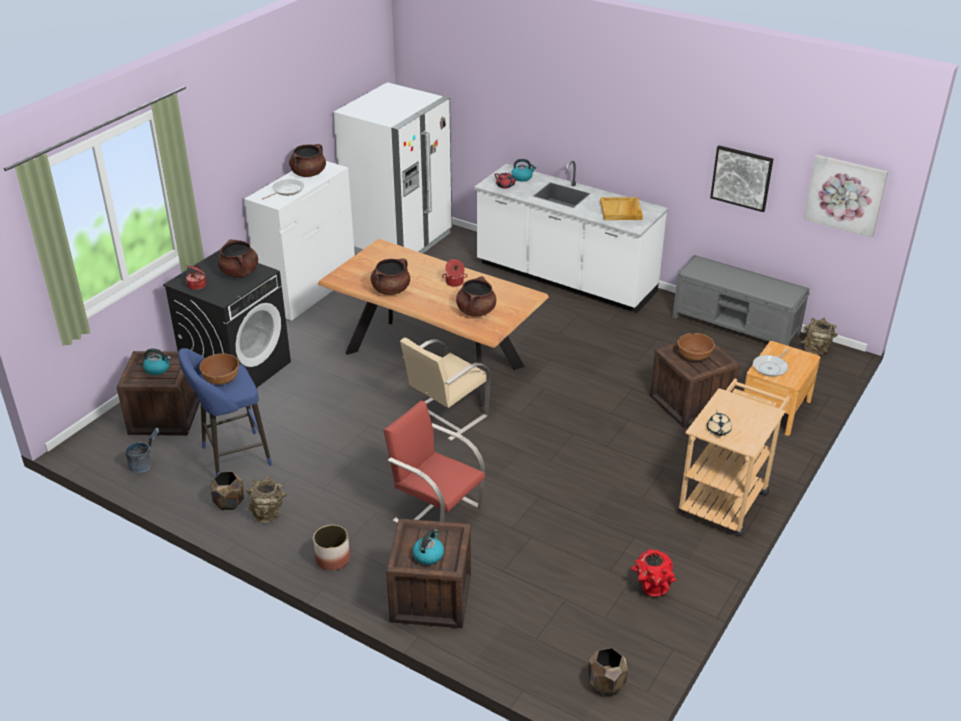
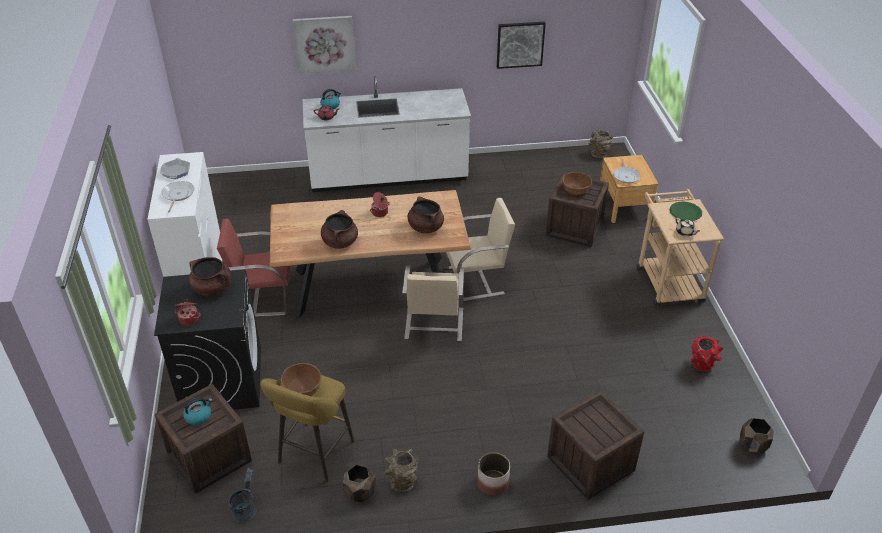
camera: 40 degrees left, 5 degrees up
(232, 457) = (314, 455): blue stool -> yellow stool
(308, 173) = (176, 171): brown cooking pot -> frying pan
(399, 241) = (224, 204): white fridge -> none
(428, 555) = (603, 430): kettle -> none
(436, 512) = (517, 400): red chair -> red chair (263, 297)
(530, 401) = (476, 280): none -> beige chair
(621, 211) = (435, 103): beige tray -> none
(736, 325) = (536, 159): grey bench -> none
(747, 414) = (685, 212): none -> green plate
(845, 195) = (602, 32): picture -> picture (324, 44)

